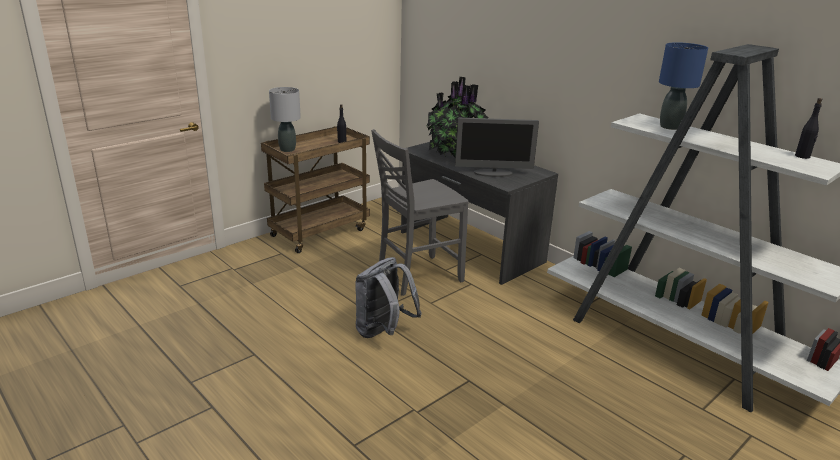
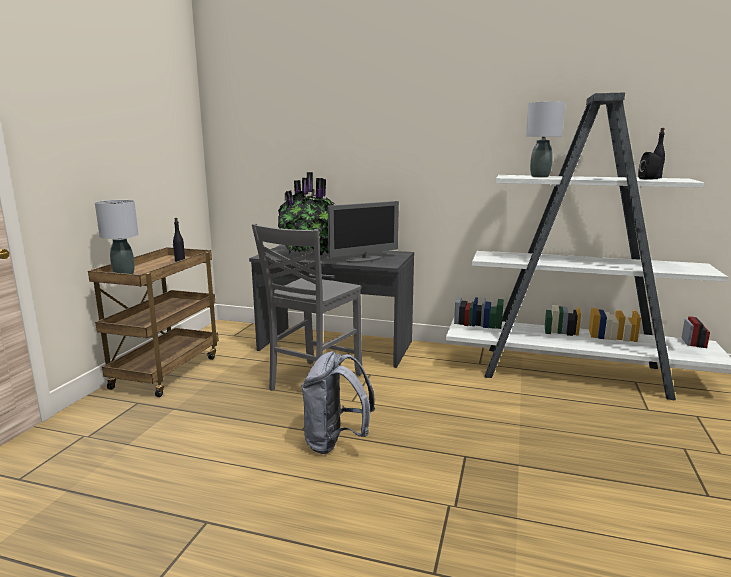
camera: 30 degrees left, 10 degrees down
(670, 127) = (540, 176): blue table lamp -> grey table lamp
(784, 157) = (649, 179): none -> black speaker

